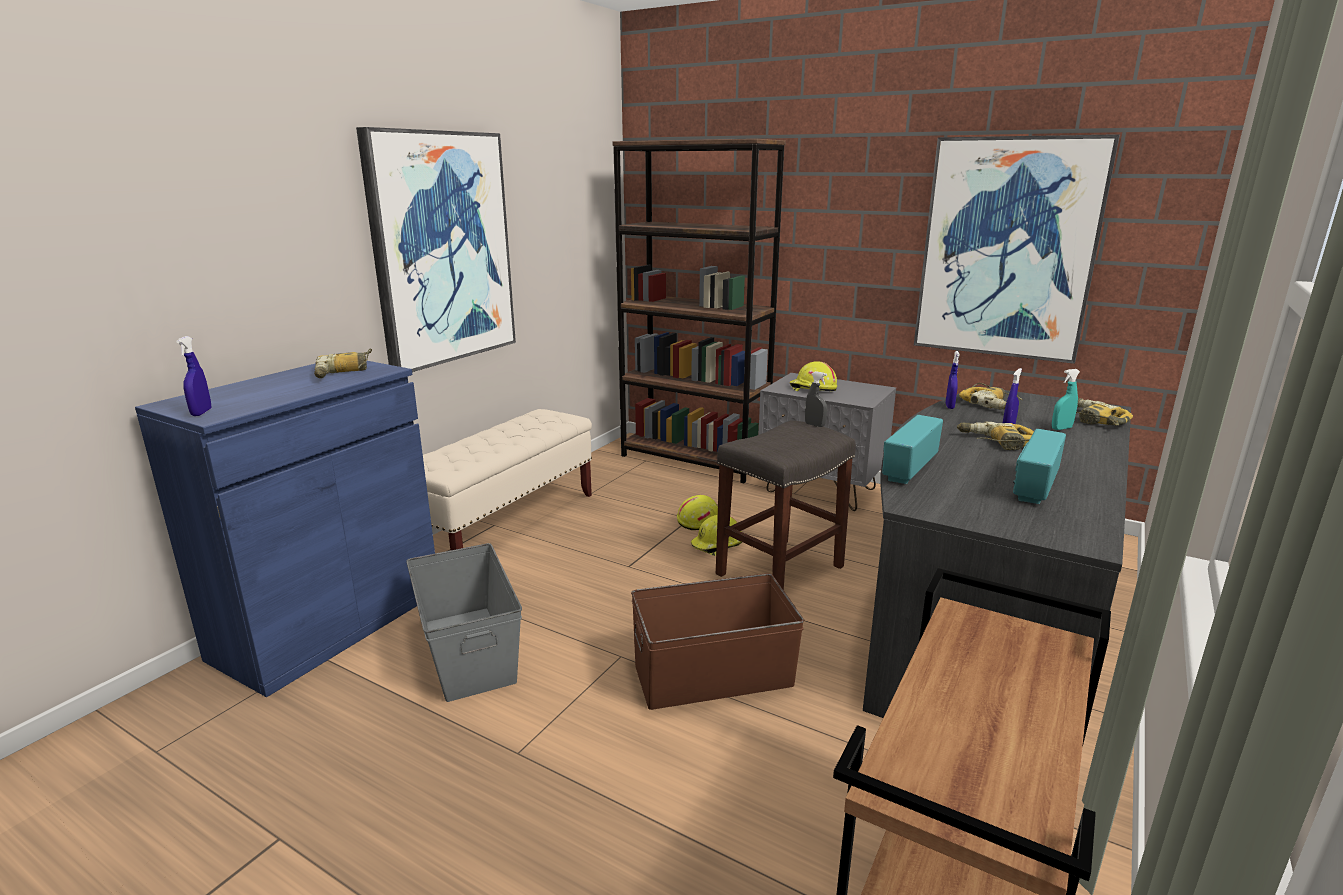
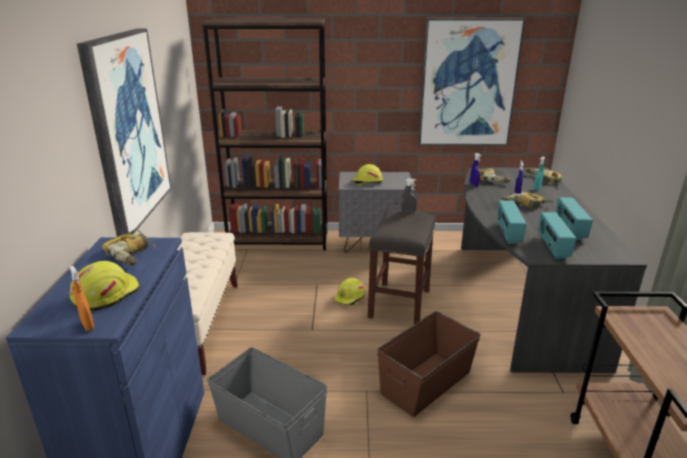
camera: 30 degrees left, 5 degrees up
(201, 413) = (87, 325): blue spray bottle -> orange spray bottle
(701, 521) = (325, 284): yellow hard hat -> yellow hard hat (105, 294)
(961, 501) = (552, 247): none -> radio

